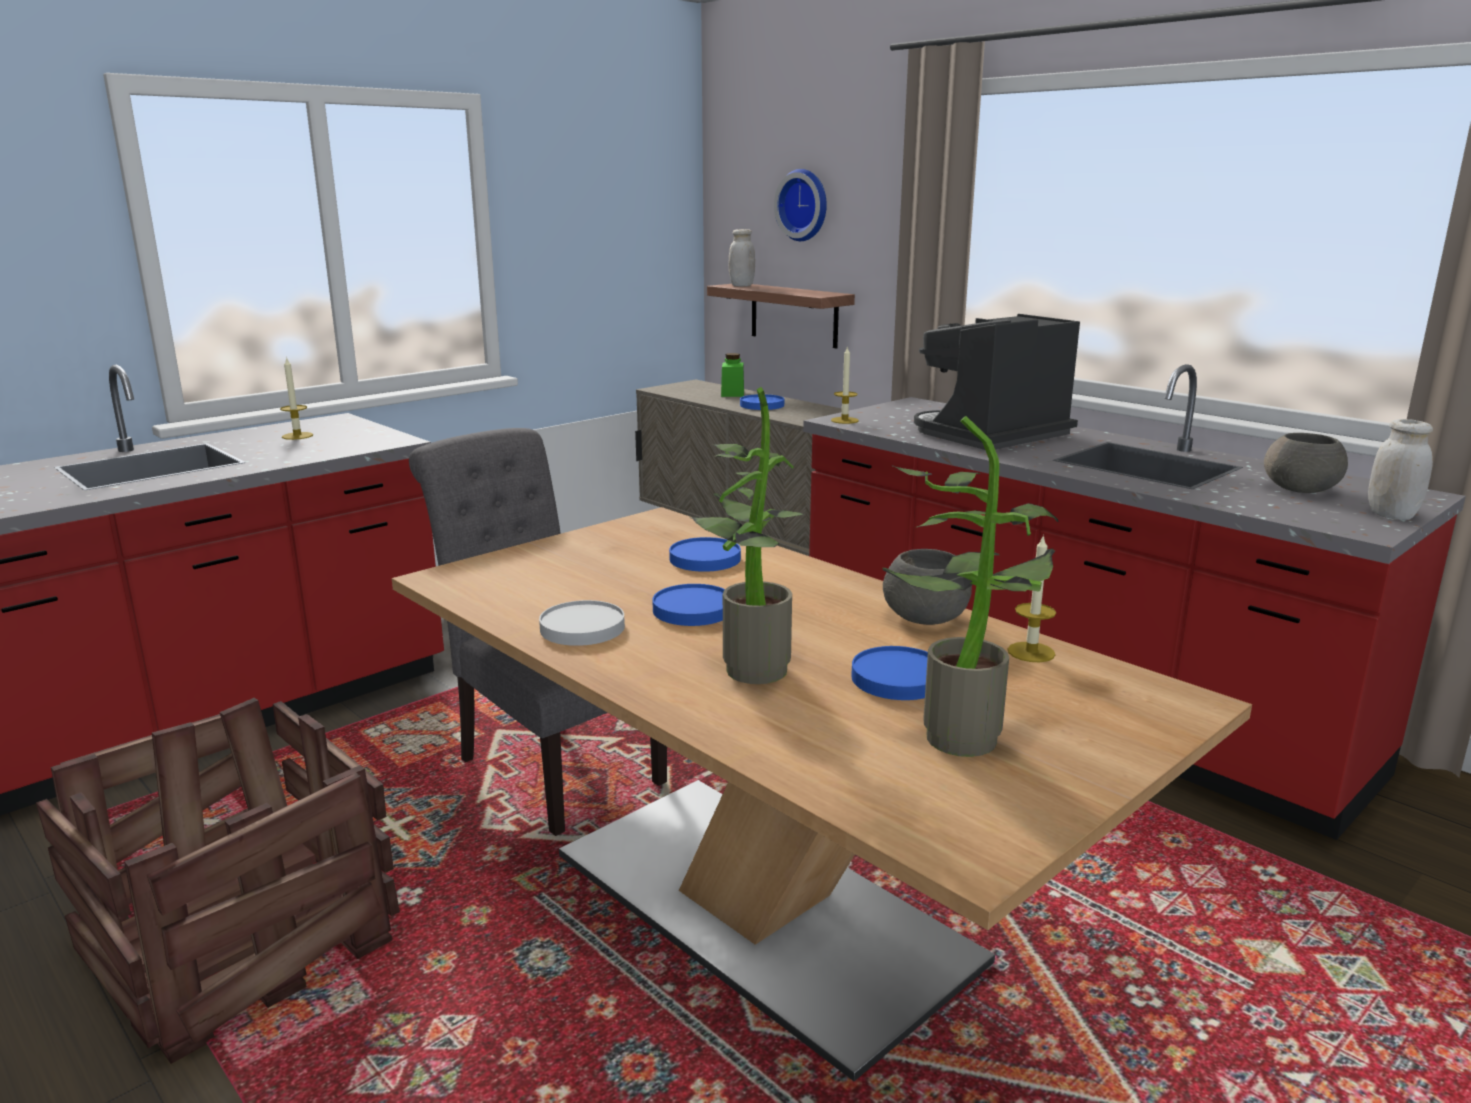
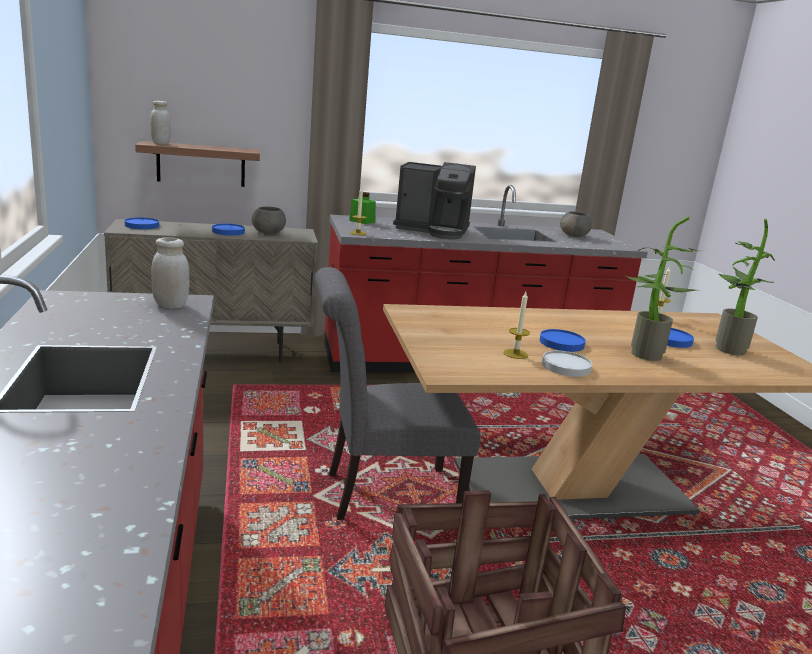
camera: 60 degrees left, 0 degrees up
(297, 436) = (94, 317): candle -> candle (515, 354)
(705, 559) = (489, 321): blue plate -> blue plate (142, 225)
(732, 393) = (182, 226): green jar -> green jar (362, 221)
(804, 205) = (210, 85): wall clock -> none
(926, 618) = (610, 317): grey bowl -> grey bowl (269, 232)
(991, 435) = (433, 230): coffee machine -> coffee machine turned 75 degrees counterclockwise
(1391, 515) = (615, 240): white jar -> white jar (170, 305)

